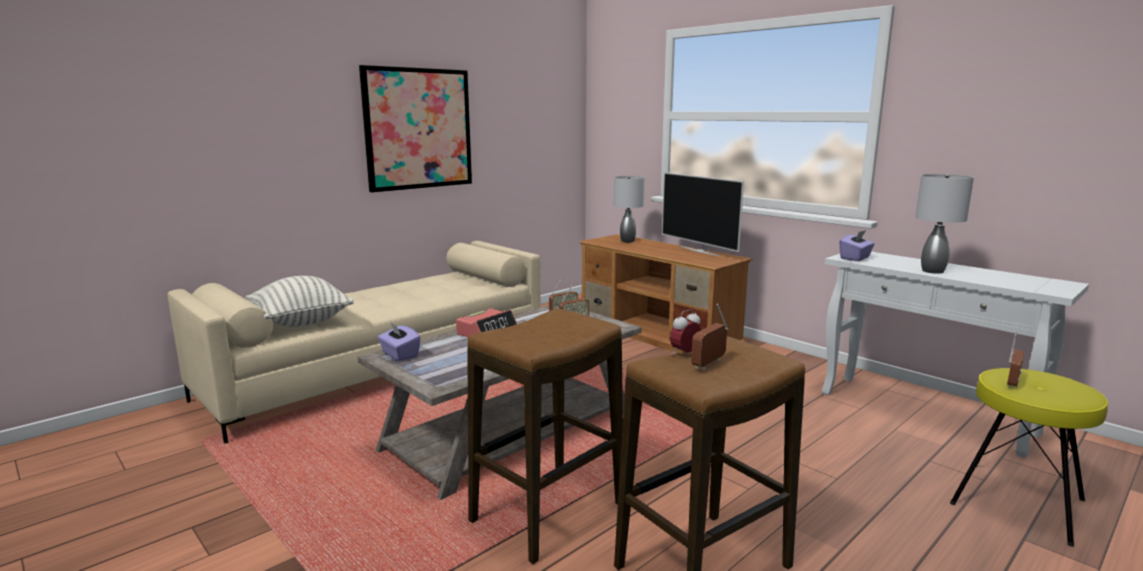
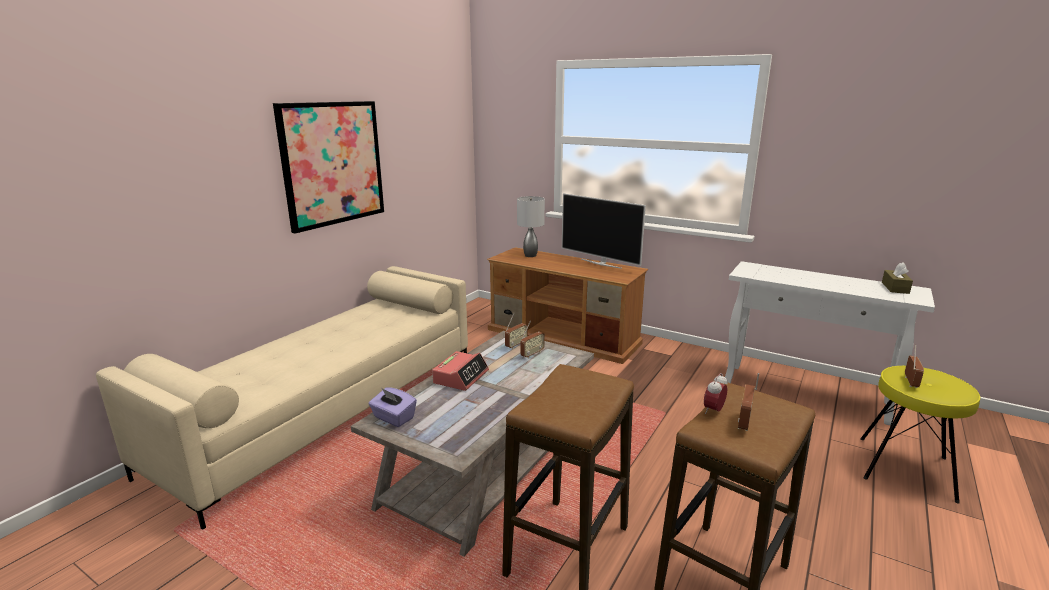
camera: 15 degrees left, 5 degrees up
(301, 322) = (257, 384): pillow -> none
(855, 258) = (751, 273): purple tissue box -> none
(932, 271) = (818, 284): grey table lamp -> none
(1036, 280) = (895, 288): none -> brown tissue box

